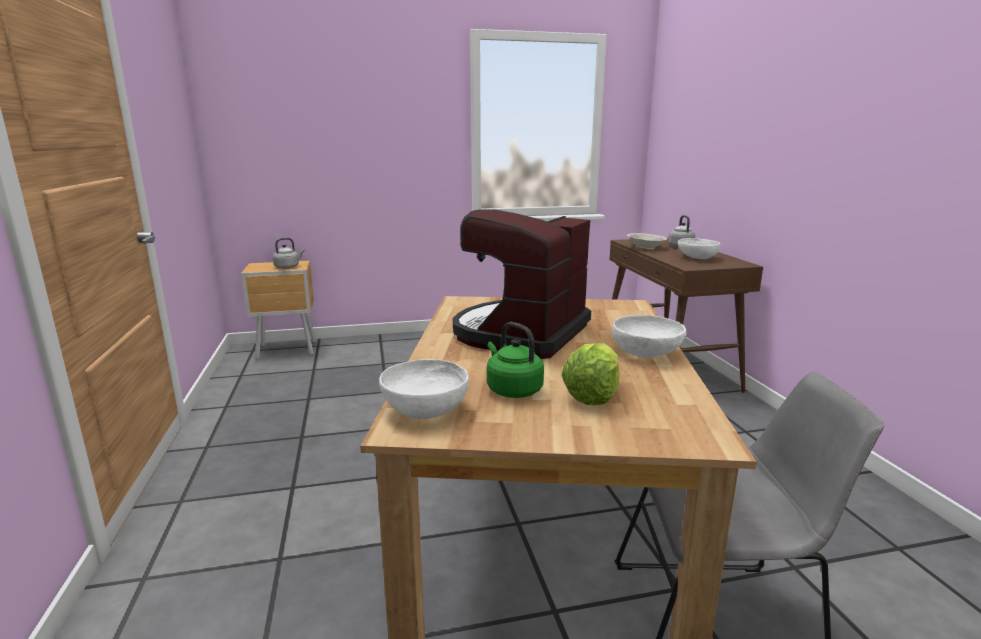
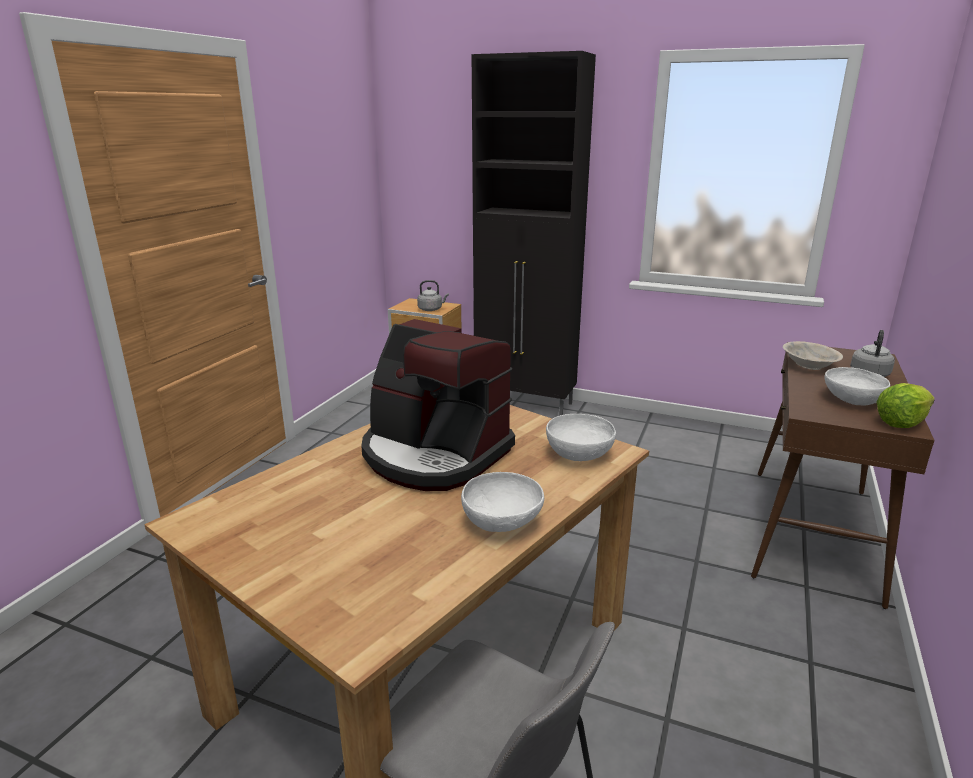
camera: 35 degrees right, 5 degrees up
(392, 341) = (526, 404): none -> black cabinet
(425, 409) = (228, 509): white bowl -> white bowl (579, 453)
(512, 389) = (315, 516): green kettle -> none
(520, 333) = (434, 455): coffee machine -> coffee machine turned 120 degrees counterclockwise
(593, 395) = (362, 550): lettuce -> lettuce (901, 422)

